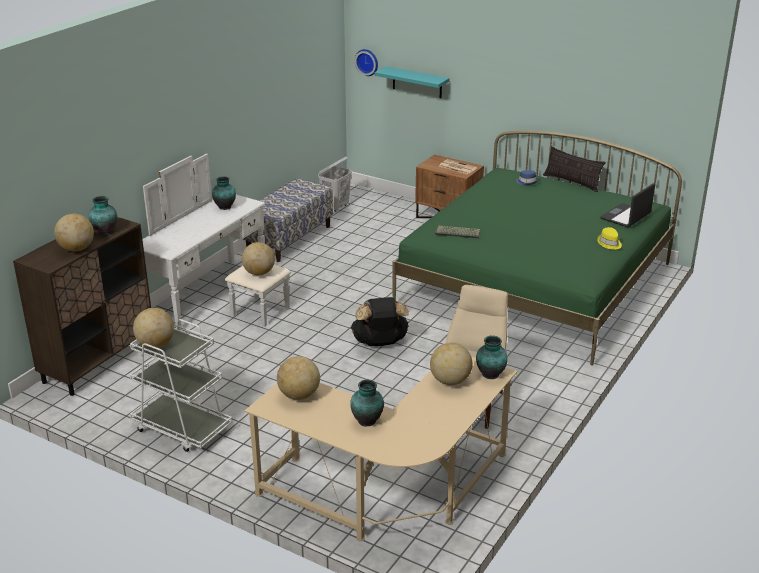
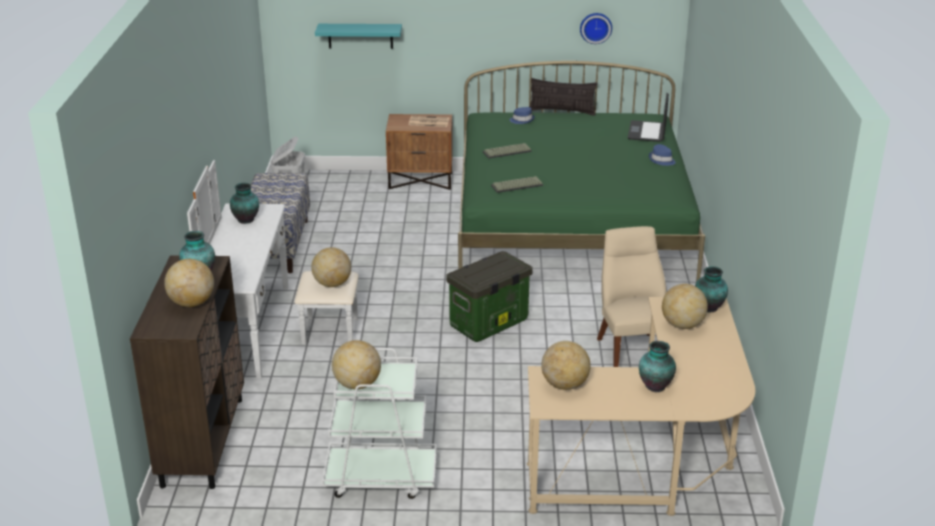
camera: 30 degrees left, 0 degrees up
(367, 62) = (292, 22): wall clock -> wall clock (595, 27)
(380, 343) = (488, 324): black backpack -> storage box
(482, 204) = (507, 152): none -> keyboard
(609, 243) = (661, 160): yellow hat -> blue hat

